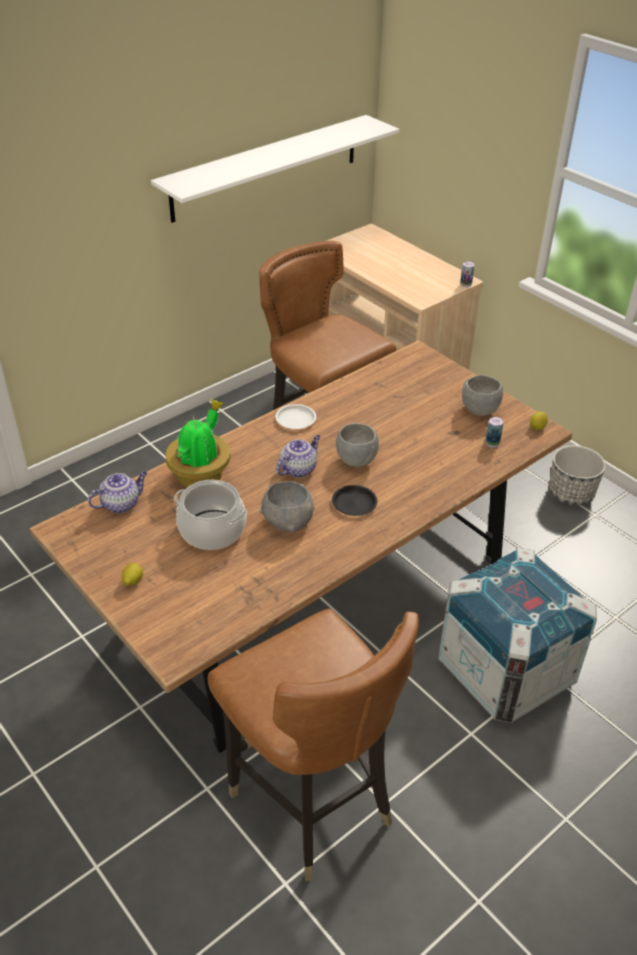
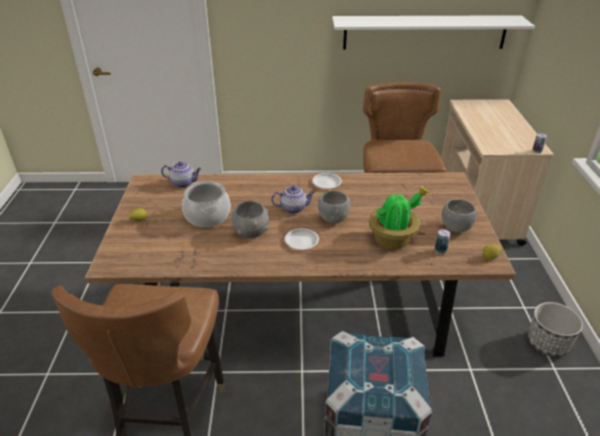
camera: 40 degrees right, 5 degrees down
(201, 475) = (239, 187): potted plant -> potted plant (393, 239)
(354, 503) = (302, 241): black plate -> white plate

